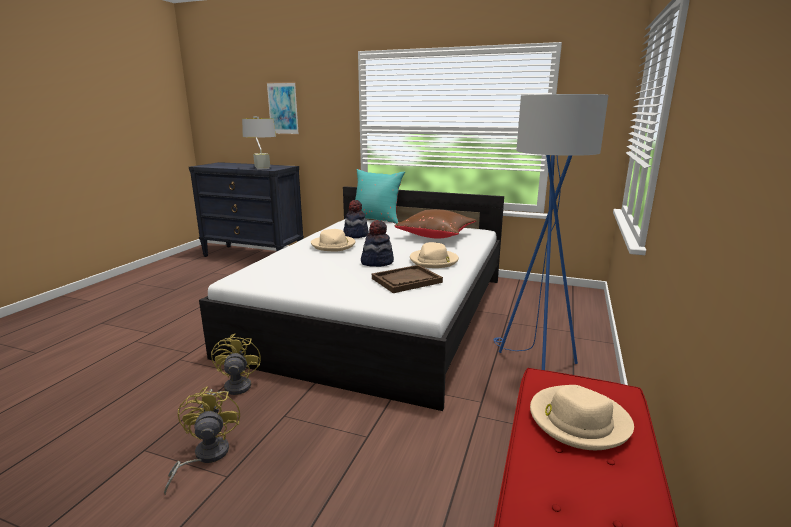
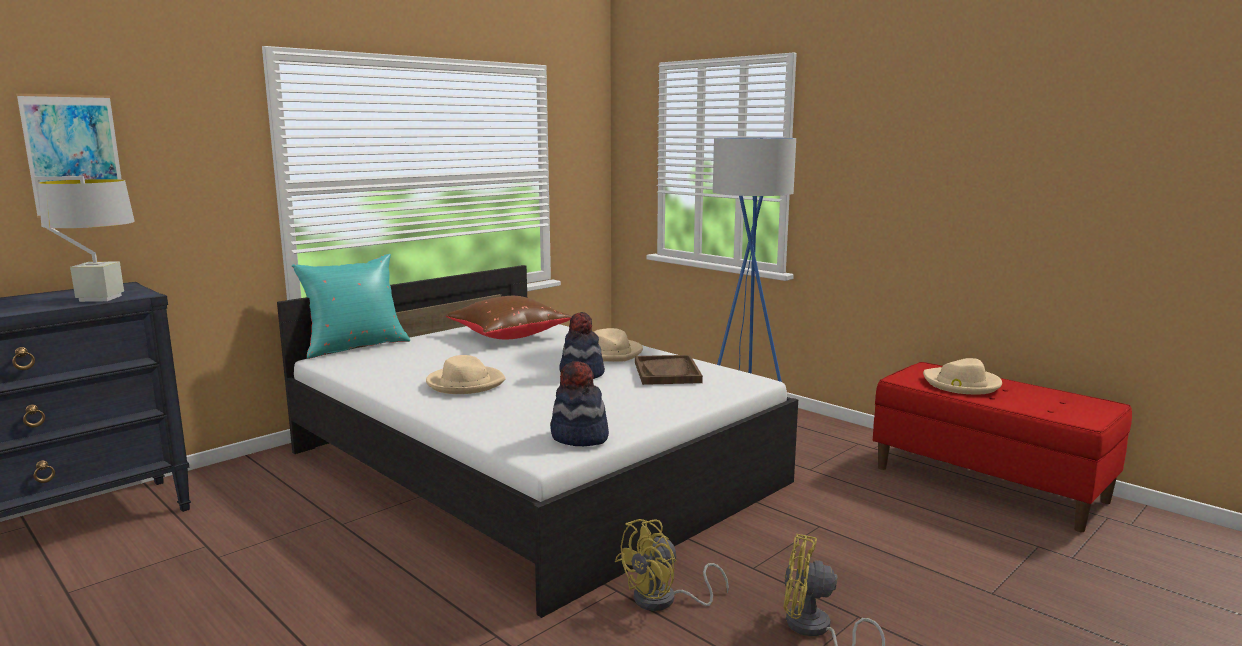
camera: 65 degrees left, 5 degrees down
(232, 390) = (664, 601): yellow fan -> yellow fan turned 60 degrees counterclockwise
(355, 235) = (436, 365): hat -> hat (579, 437)

